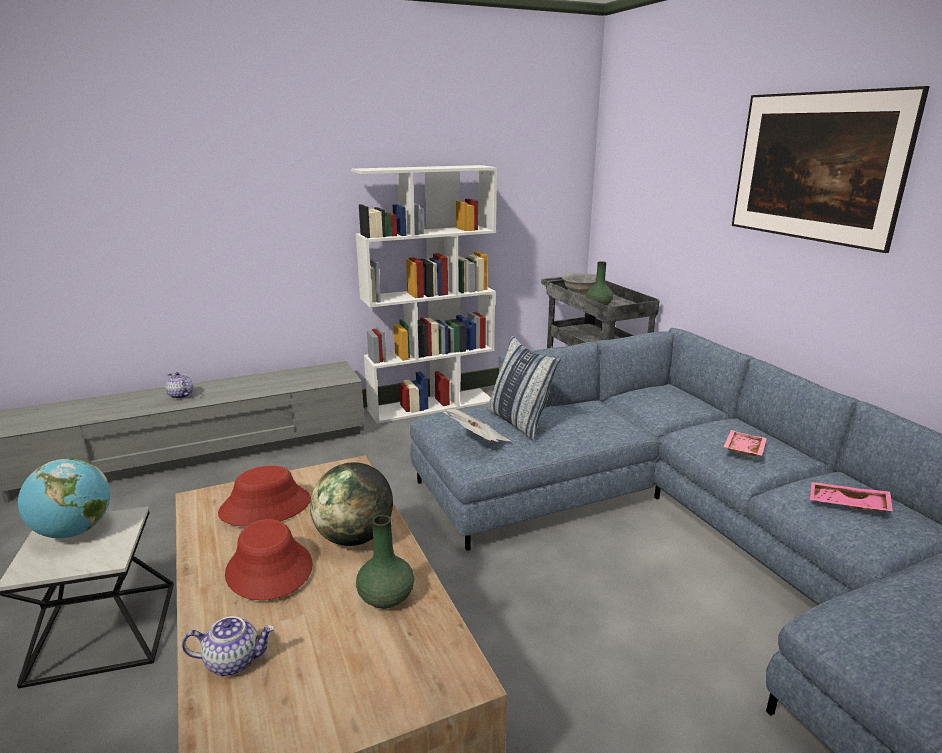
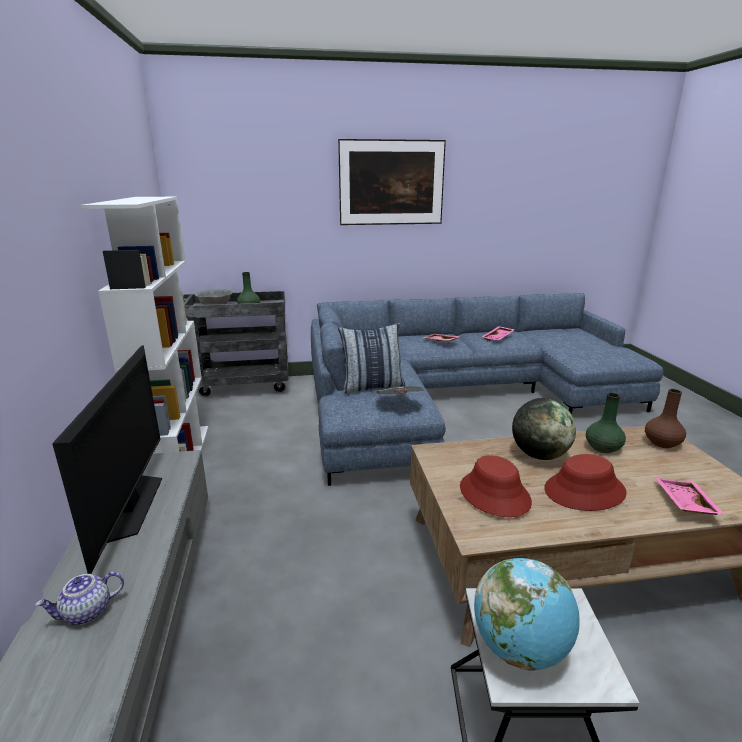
camera: 75 degrees left, 0 degrees up
(234, 661) = (683, 503): teapot -> pink tray
(281, 379) = (130, 506): none -> television
(421, 673) = (661, 443): none -> brown vase

